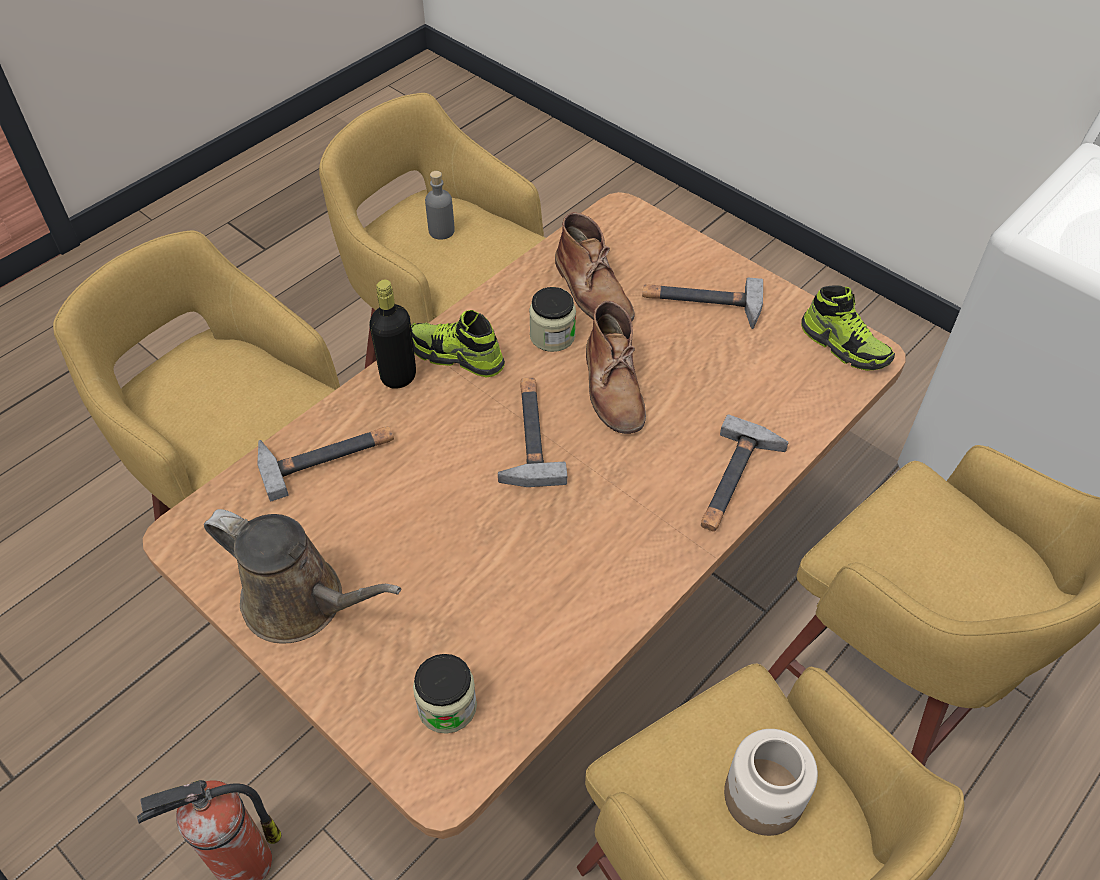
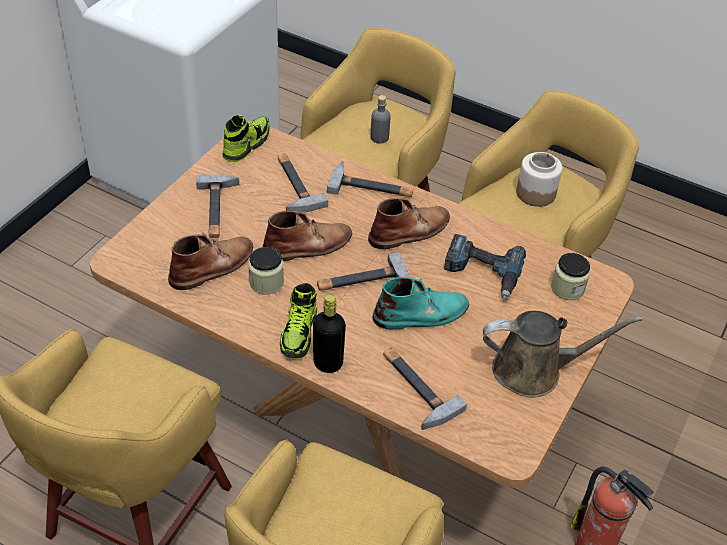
camera: 105 degrees left, 5 degrees down
(302, 603) = (534, 370): brown watering can -> brown watering can turned 75 degrees clockwise
(441, 231) = (105, 410): grey bottle -> grey bottle (379, 137)
(450, 490) = (421, 314): none -> turquoise boot
(514, 588) = (482, 272): none -> power drill
(624, 512) = (410, 231): none -> brown boot
(746, 387) = (293, 185): none -> hammer

